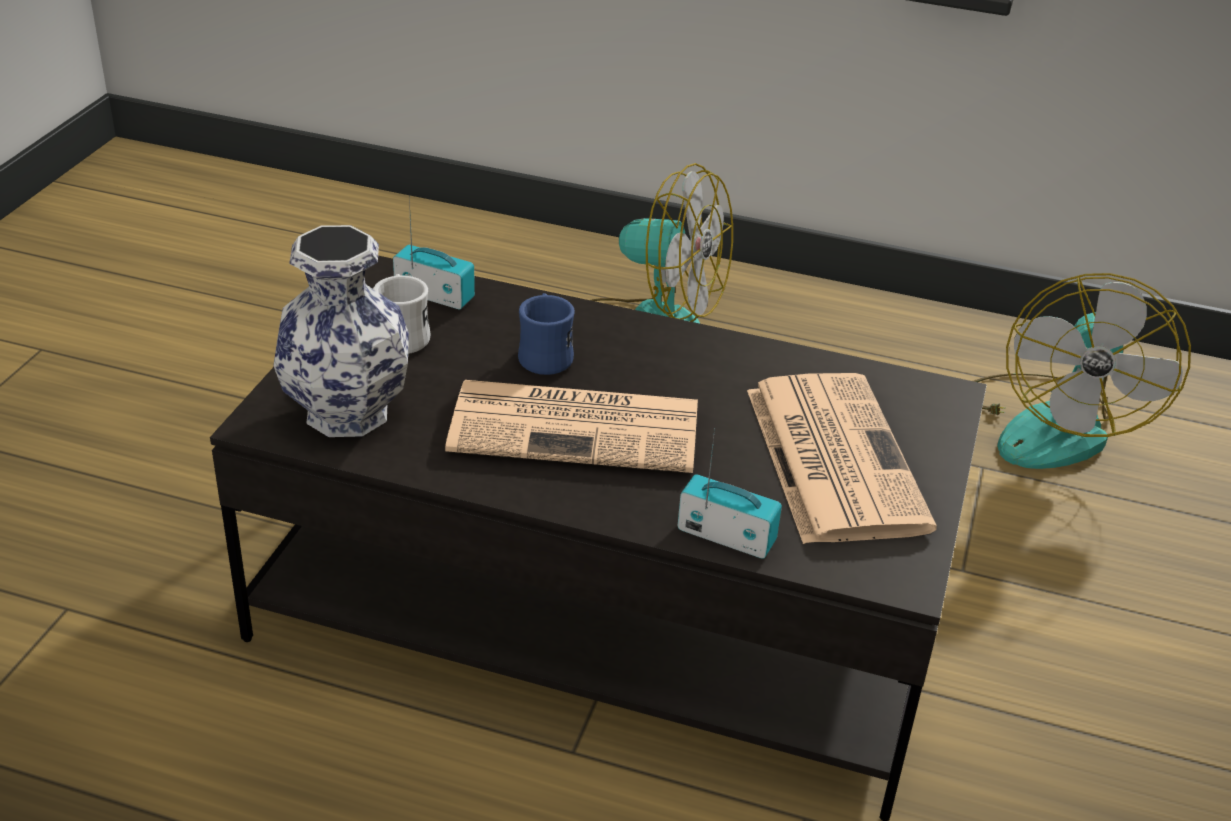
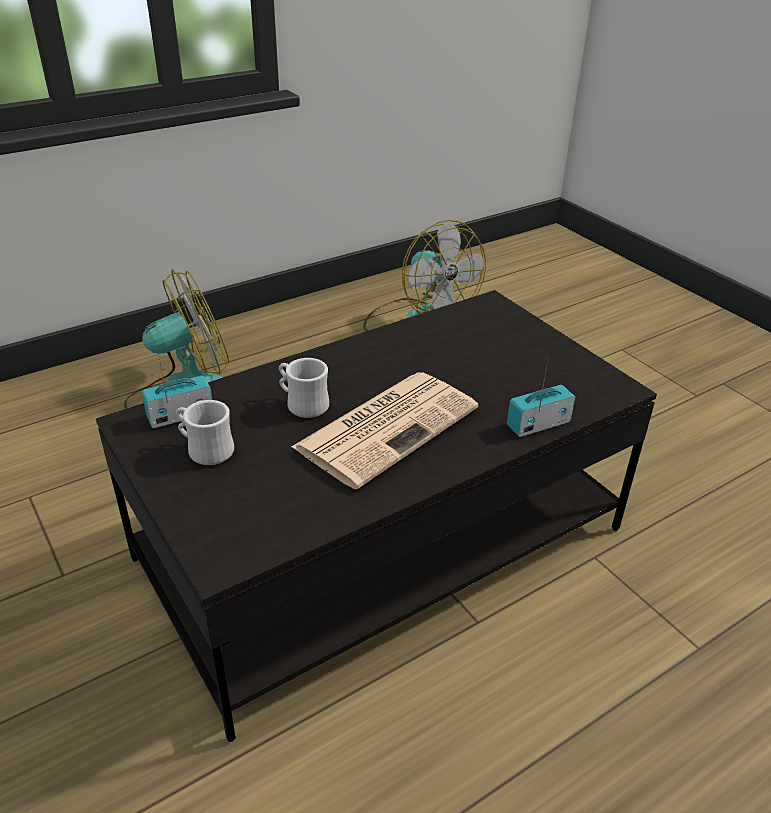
camera: 50 degrees left, 0 degrees up
(349, 413) = (261, 514): vase -> none
(545, 355) = (302, 404): blue mug -> white mug
(832, 456) = (505, 358): newspaper -> none

